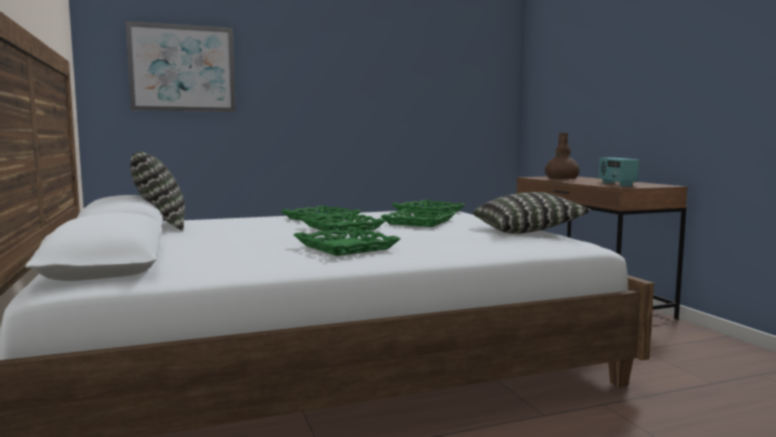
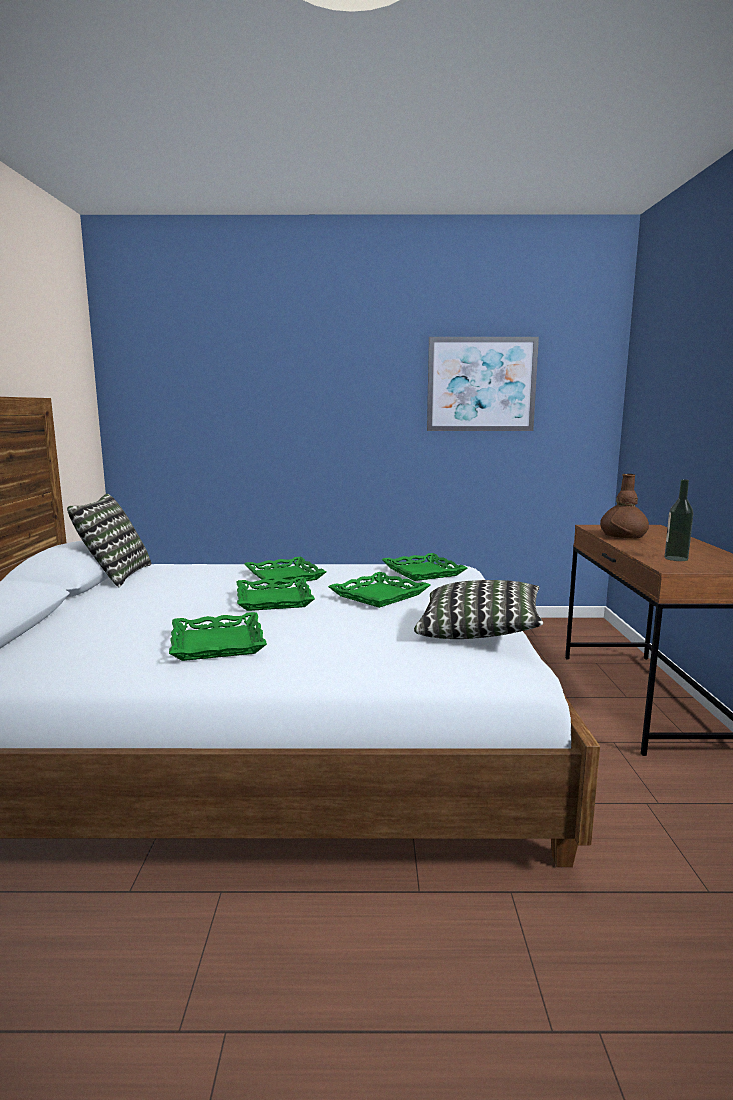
camera: 20 degrees right, 5 degrees up
(182, 68) = (199, 388): picture -> picture (481, 384)
(616, 184) = (676, 558): radio -> bottle

